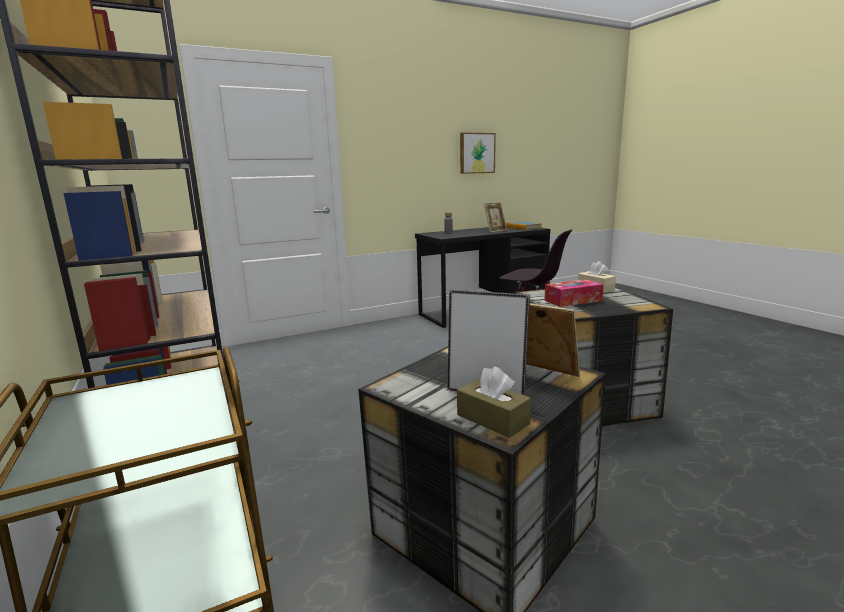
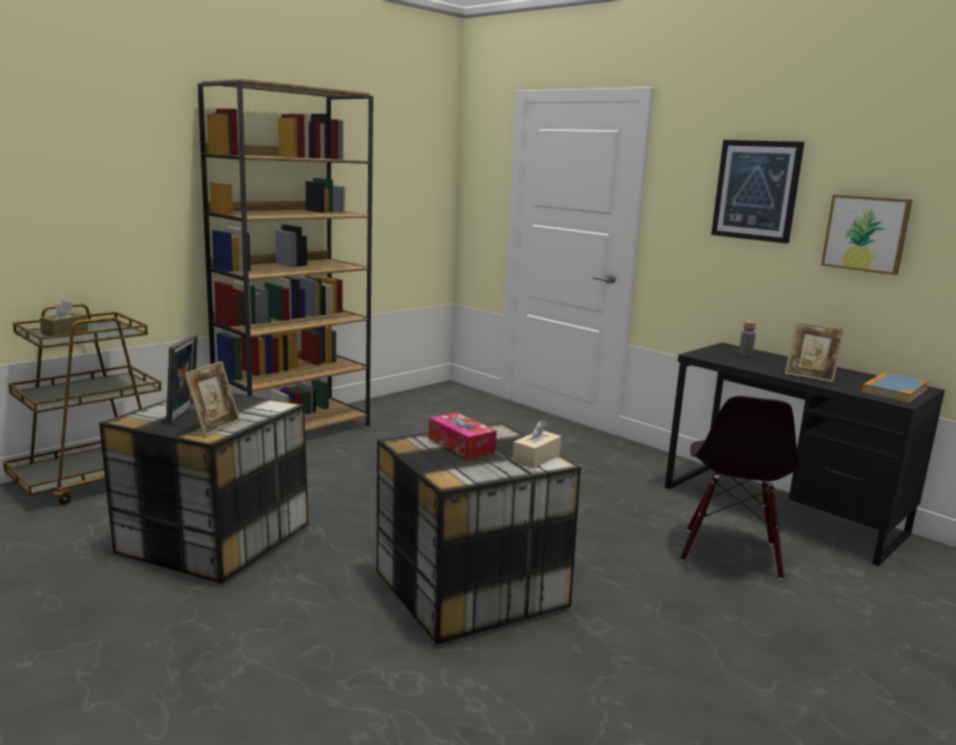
camera: 70 degrees right, 0 degrees up
(418, 133) = (756, 190): none -> picture
(492, 419) = (142, 416): brown tissue box -> brown tissue box (65, 332)

